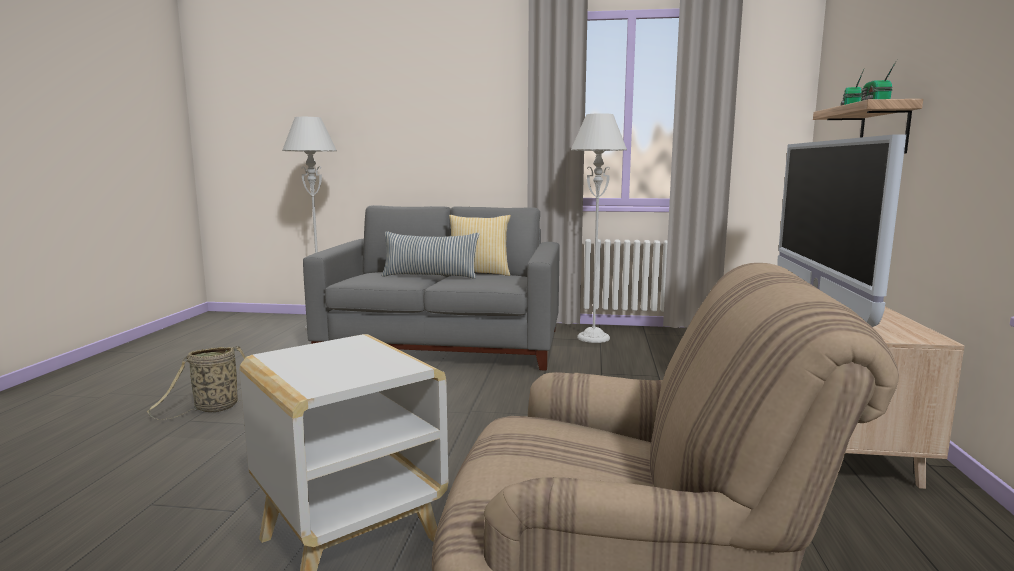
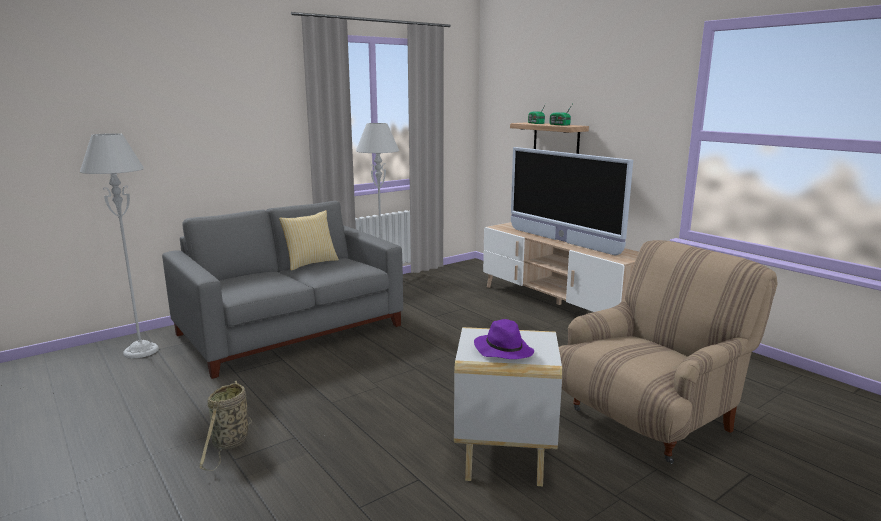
camera: 45 degrees left, 5 degrees up
(316, 363) = (503, 350): none -> purple hat
(430, 276) = (287, 275): pillow -> none

